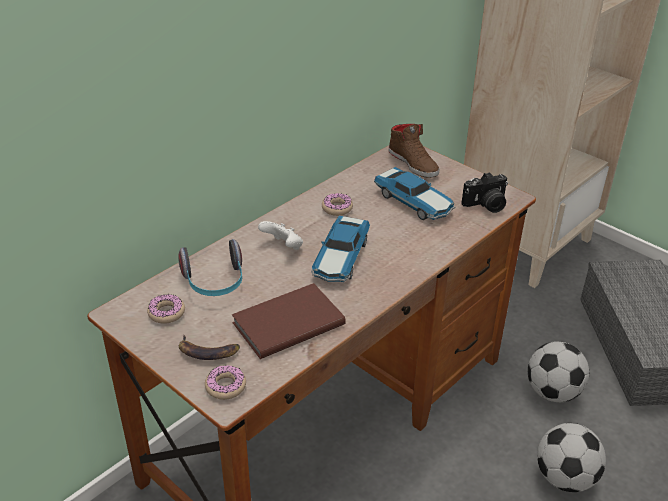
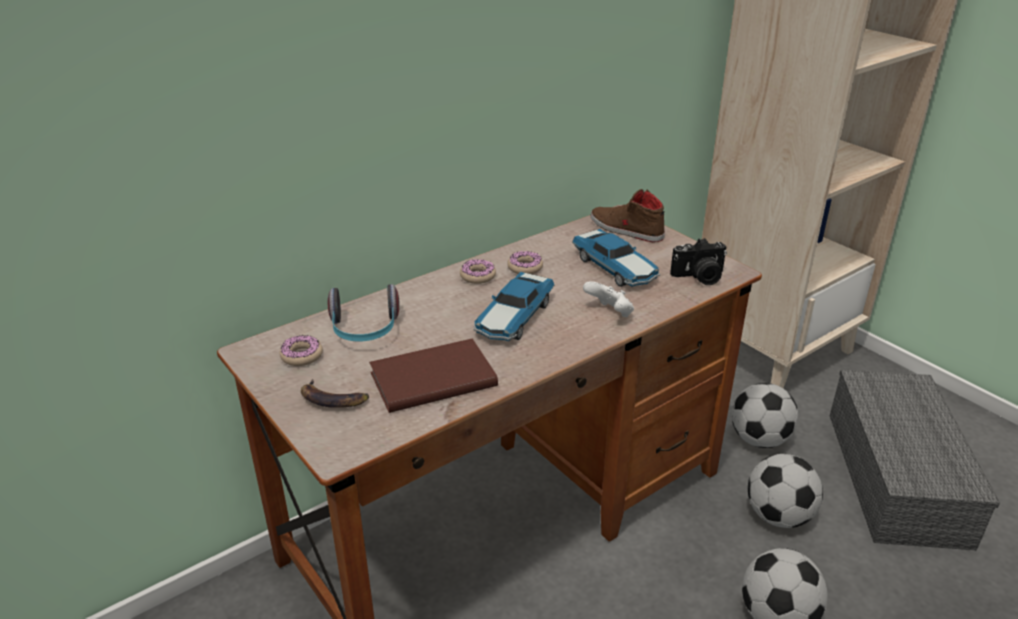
camera: 10 degrees right, 5 degrees down
(225, 386) = (340, 437): donut -> donut (478, 276)
(283, 247) = (452, 301): white game controller -> white game controller (610, 313)
(413, 163) = (625, 229): brown shoe -> brown shoe turned 150 degrees clockwise
(527, 327) = (759, 439): none -> football

